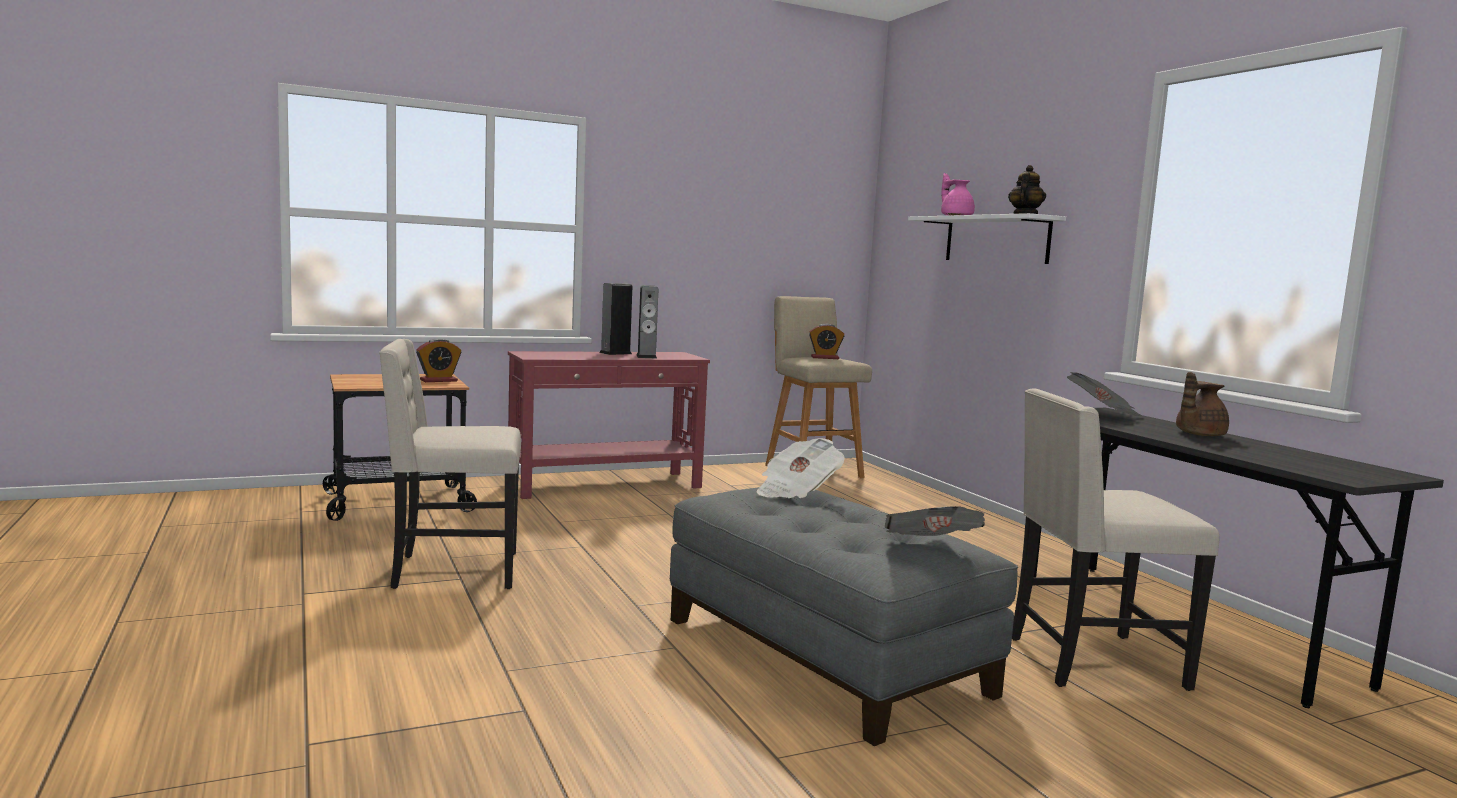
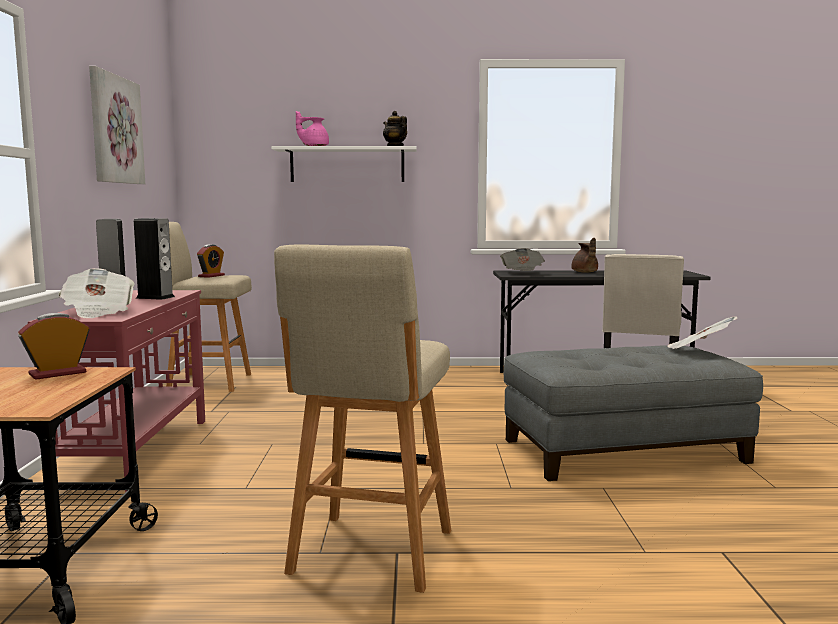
camera: 65 degrees left, 0 degrees up
(438, 380) = (57, 373): alarm clock -> alarm clock turned 120 degrees counterclockwise
(453, 571) = (370, 554): beige chair -> beige stool
(728, 205) = (115, 130): none -> picture
(796, 492) = (558, 353): newspaper -> newspaper (98, 312)

